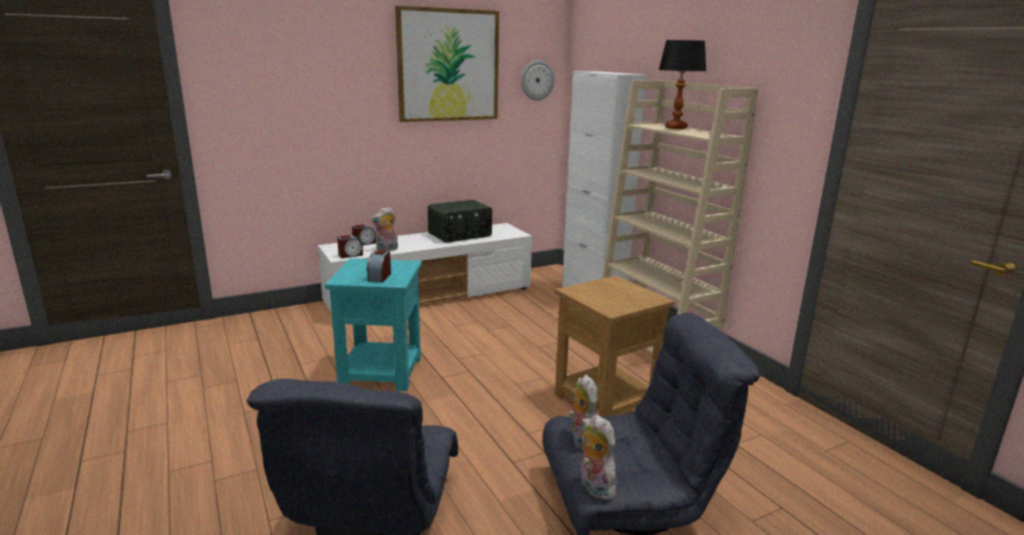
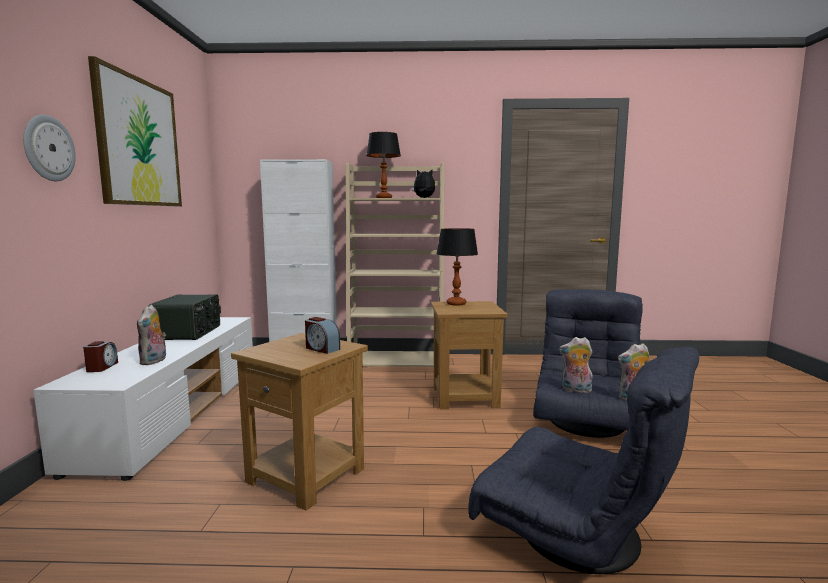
camera: 60 degrees left, 10 degrees down
(350, 255) = (127, 378): alarm clock -> none
(381, 373) = (307, 475): turquoise side table -> brown side table
(537, 80) = (198, 170): wall clock -> wall clock (48, 148)
(621, 287) = (456, 304): none -> table lamp
(701, 135) = (423, 197): none -> plush toy

